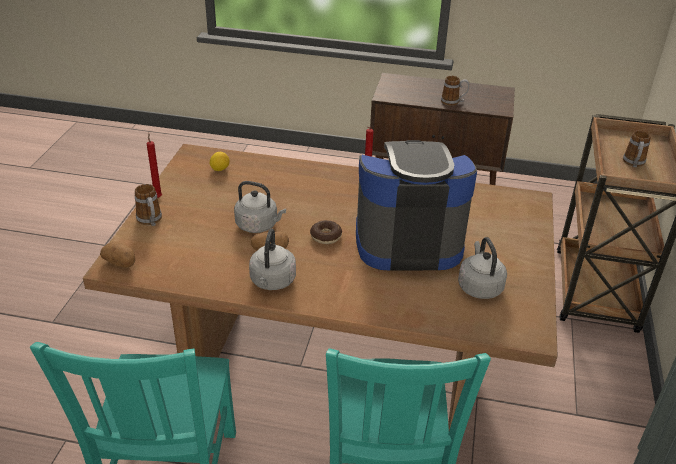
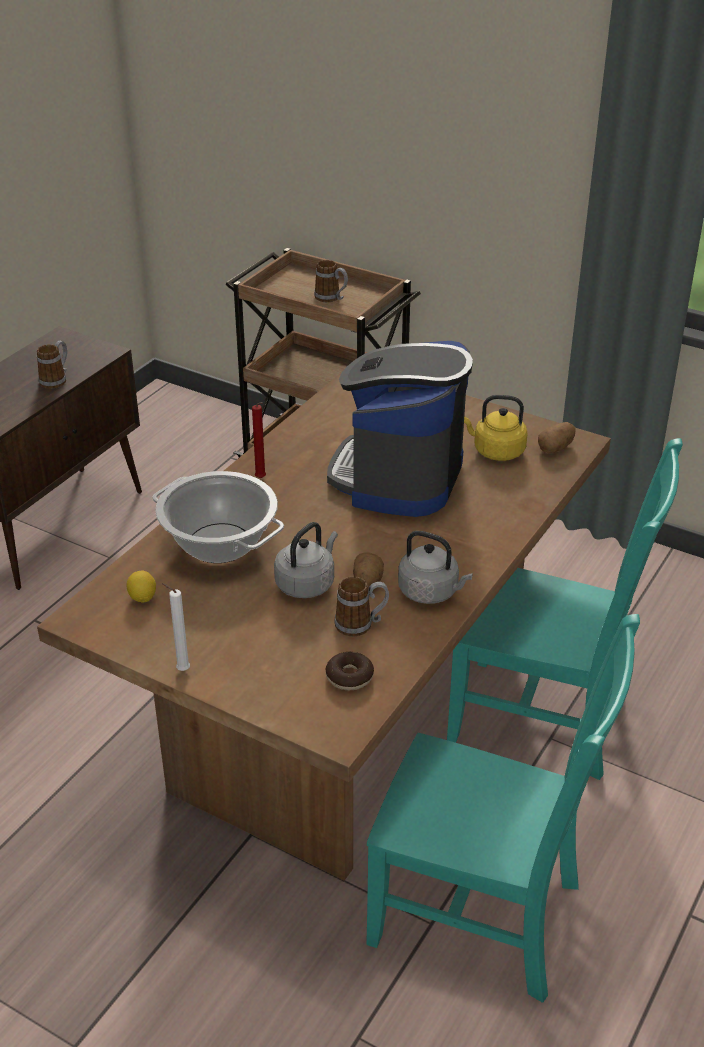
camera: 70 degrees left, 0 degrees up
(121, 263) = (333, 724): potato -> potato (555, 448)
(150, 221) = (243, 684): mug -> mug (361, 624)
(158, 197) = (181, 670): red candle -> white candle
(285, 183) = (220, 543): none -> cooking pot
(326, 236) = (359, 533): donut -> donut (349, 677)
(479, 286) = (496, 451): grey kettle -> yellow kettle

